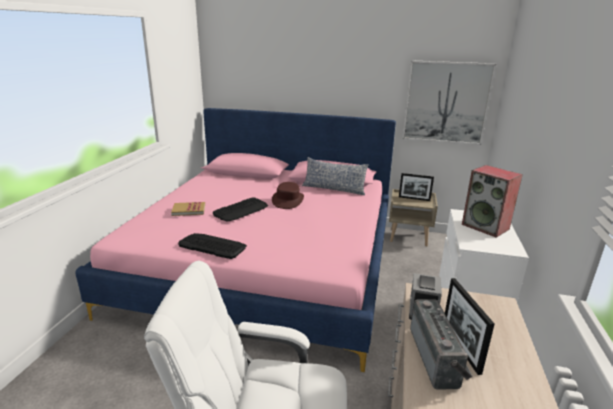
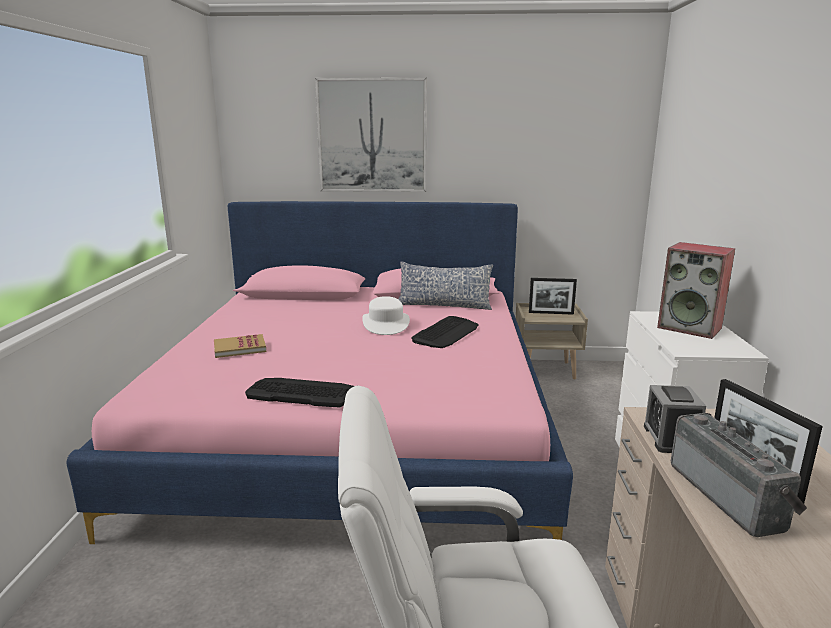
camera: 10 degrees left, 5 degrees down
(241, 210) = (322, 341): keyboard -> keyboard (446, 333)
(288, 200) = (386, 324): brown hat -> white hat
(446, 103) = (583, 176): picture -> picture (372, 136)

